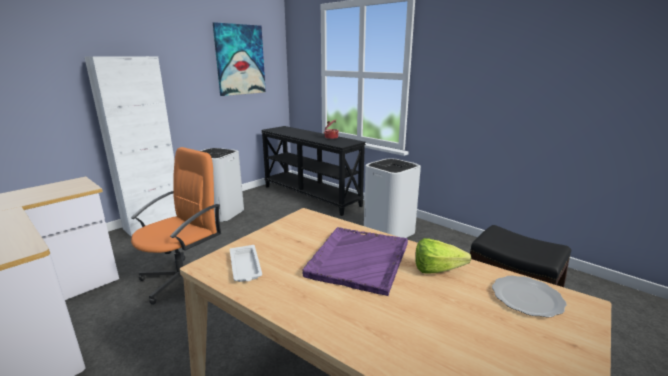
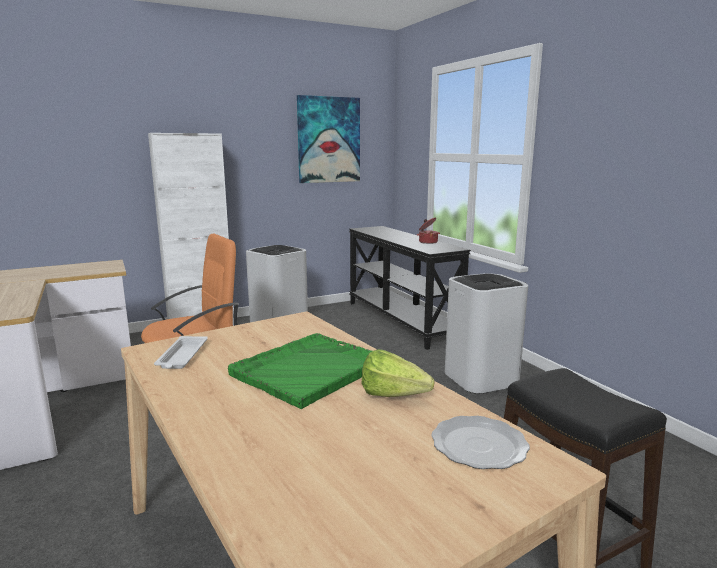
camera: 20 degrees right, 5 degrees down
(358, 260) = (308, 370): purple tray -> green tray

